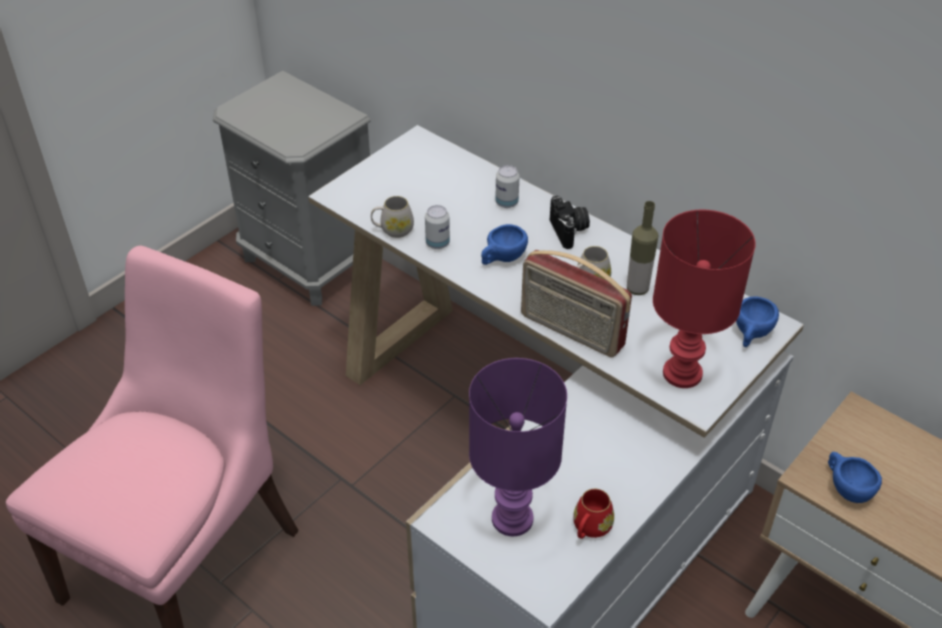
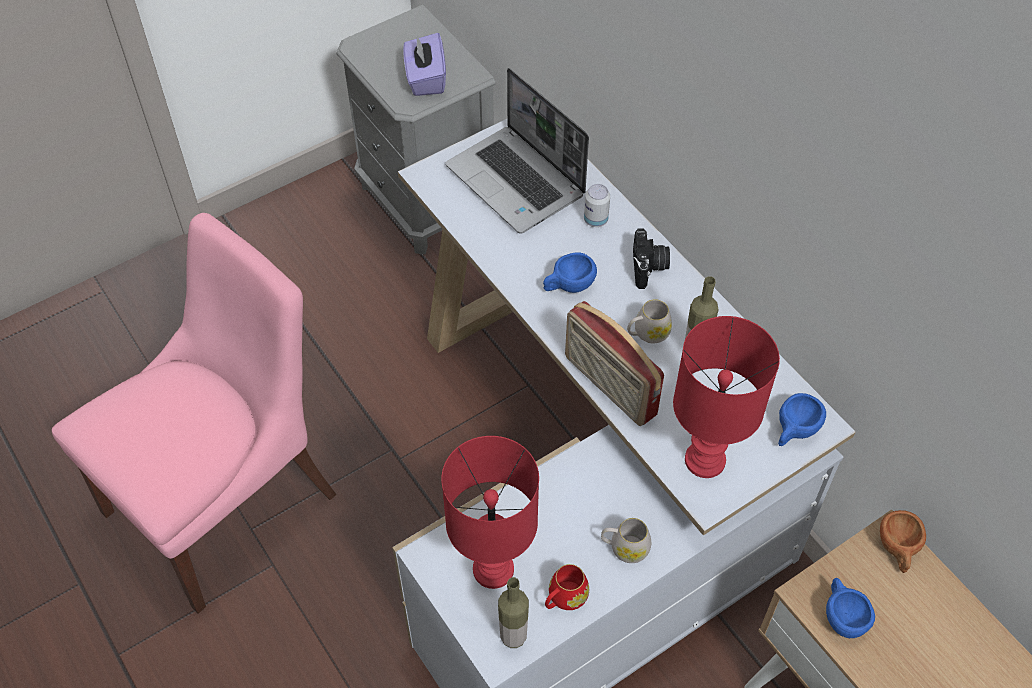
camera: 15 degrees right, 10 degrees up
(305, 126) = (425, 79): none -> purple tissue box
(393, 230) = (469, 229): white mug -> white mug (624, 548)
(424, 185) = (517, 181): none -> laptop
(437, 243) = (509, 254): can -> none
(513, 520) = (494, 571): purple table lamp -> red table lamp
(553, 574) = (513, 636): none -> bottle
(870, 422) = (897, 550): none -> brown cup

